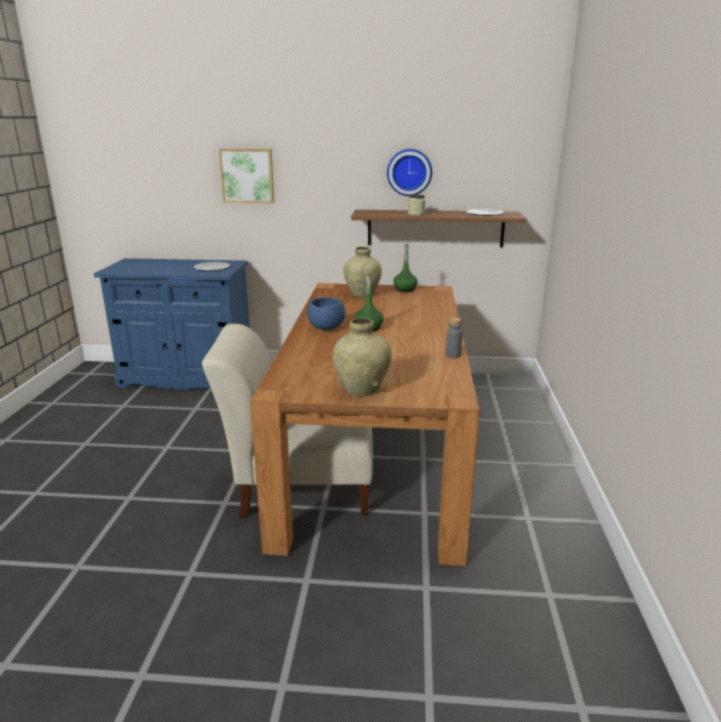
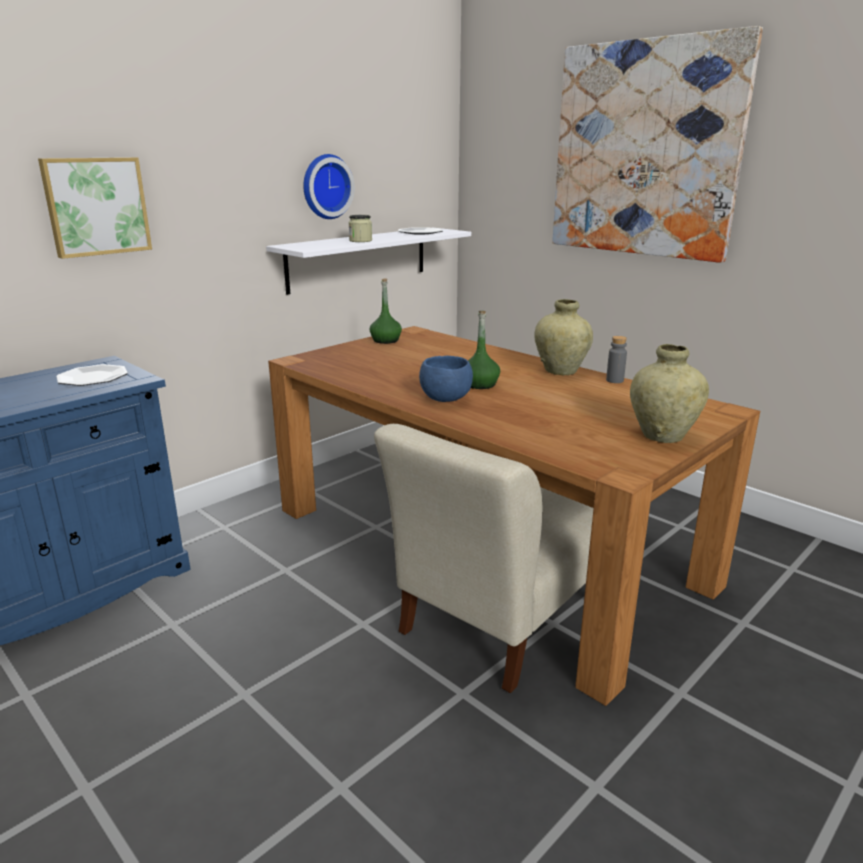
camera: 50 degrees left, 0 degrees up
(362, 295) = (363, 357): beige vase -> beige vase (560, 371)
(435, 228) = (358, 259): brown shelf -> white shelf
(616, 158) = (644, 150): none -> picture

